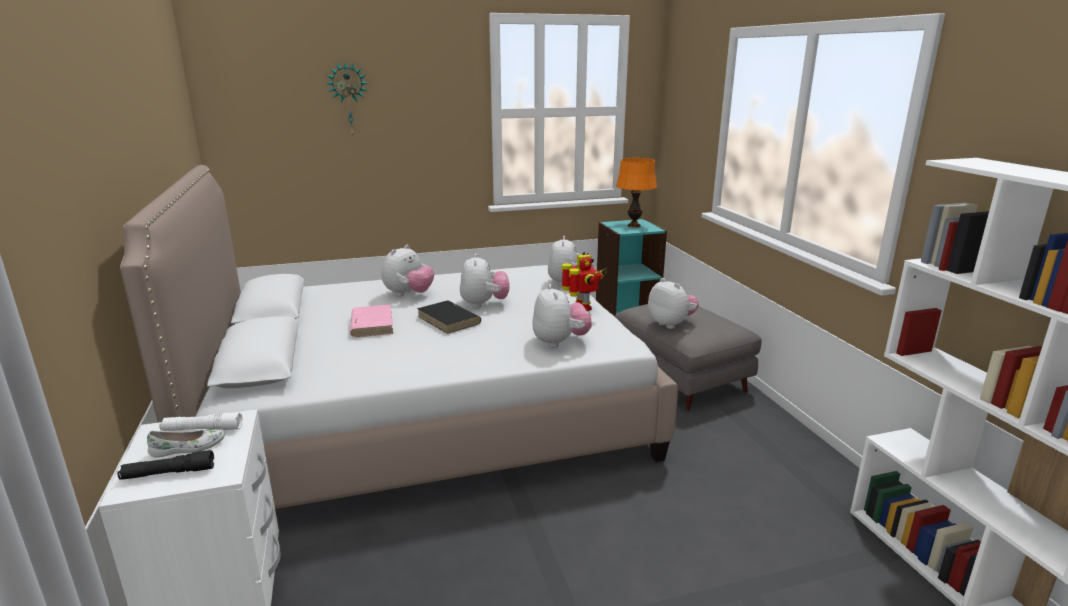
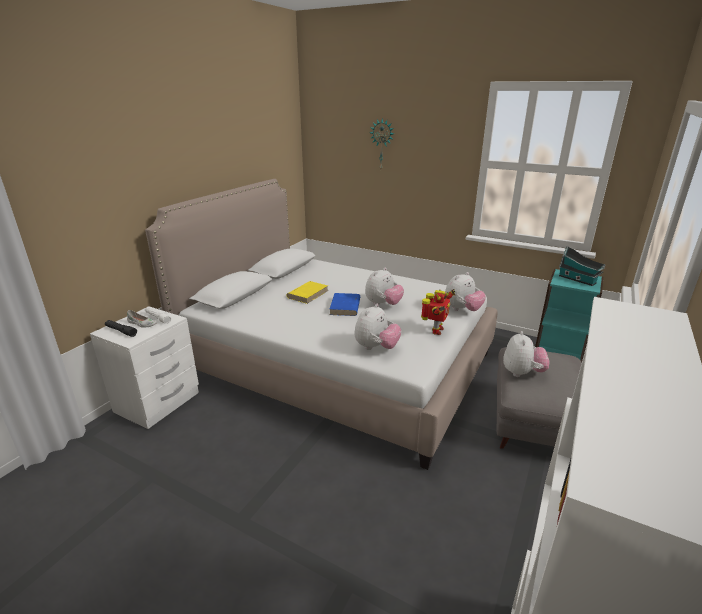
camera: 45 degrees right, 5 degrees up
(372, 324) = (308, 294): pink book -> yellow book
(408, 294) = (355, 283): plush toy -> none
(449, 320) = (345, 307): black book -> blue book
(633, 226) = (578, 280): orange table lamp -> toy house

